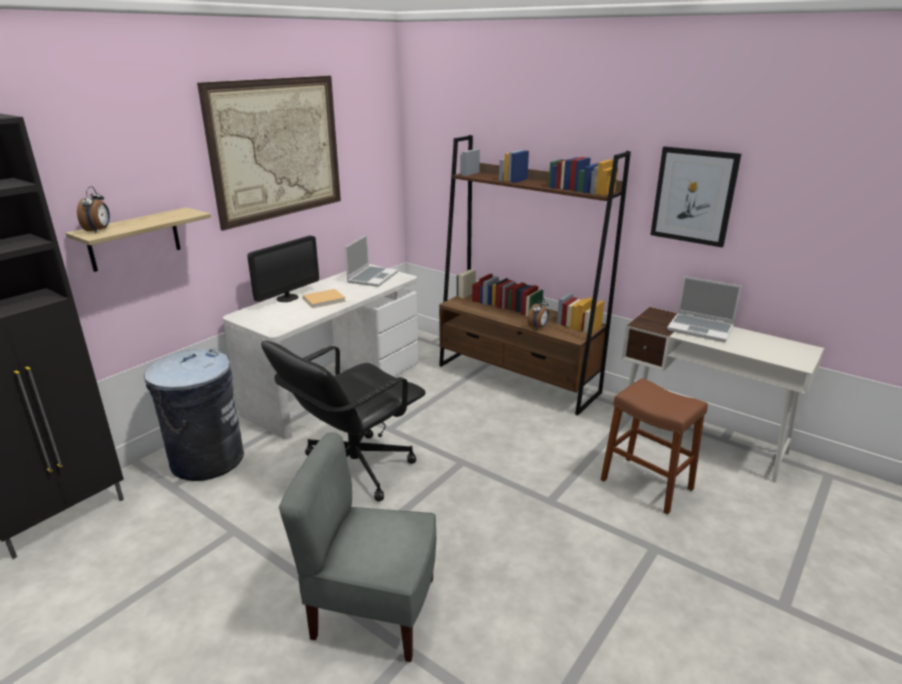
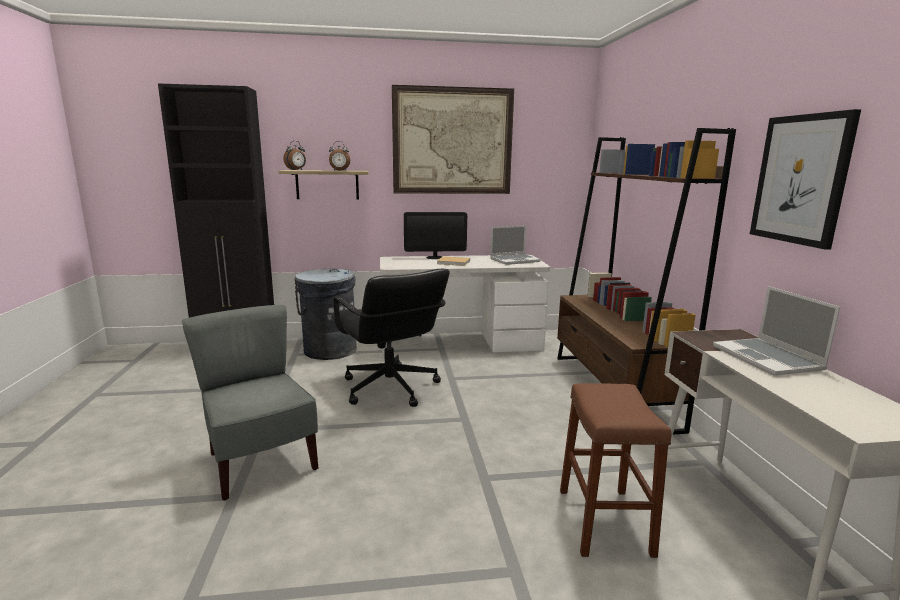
camera: 45 degrees right, 10 degrees down
(354, 469) = (389, 388): black office chair -> black office chair turned 120 degrees counterclockwise
(538, 327) = (616, 328): alarm clock -> alarm clock (339, 170)

